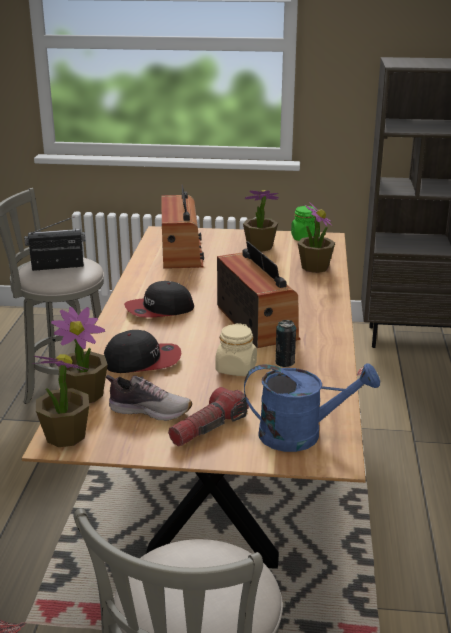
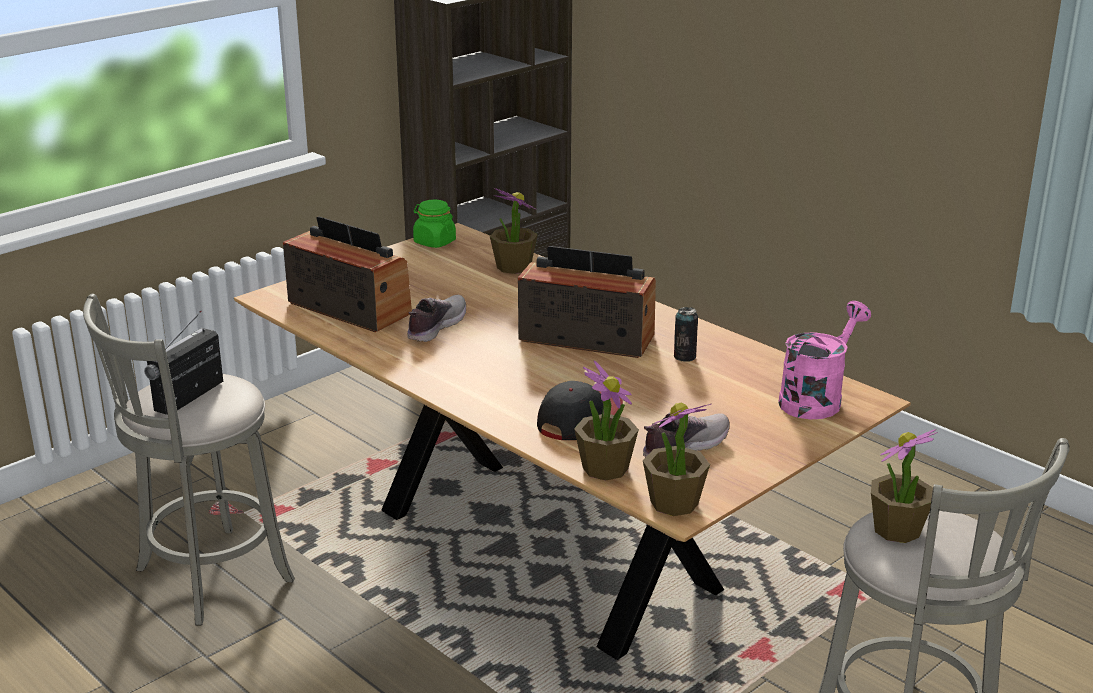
camera: 50 degrees left, 0 degrees up
(159, 309) = (476, 370): cap -> none
(195, 279) = (435, 327): none -> shoe
(208, 428) = (752, 432): flashlight -> none
(236, 368) = (663, 381): beige jar -> none
(259, 247) = (414, 269): potted plant -> potted plant (897, 530)
(301, 434) = (816, 399): blue watering can -> pink watering can

